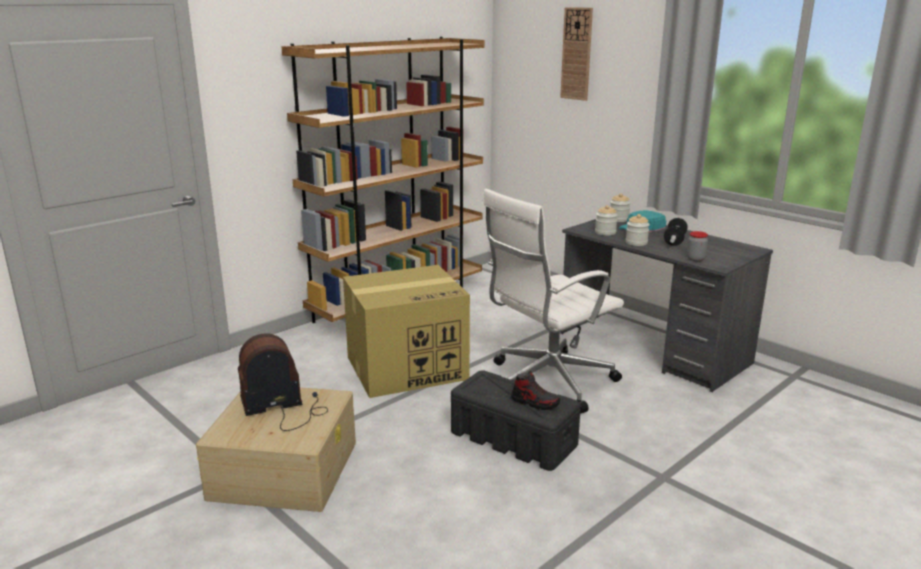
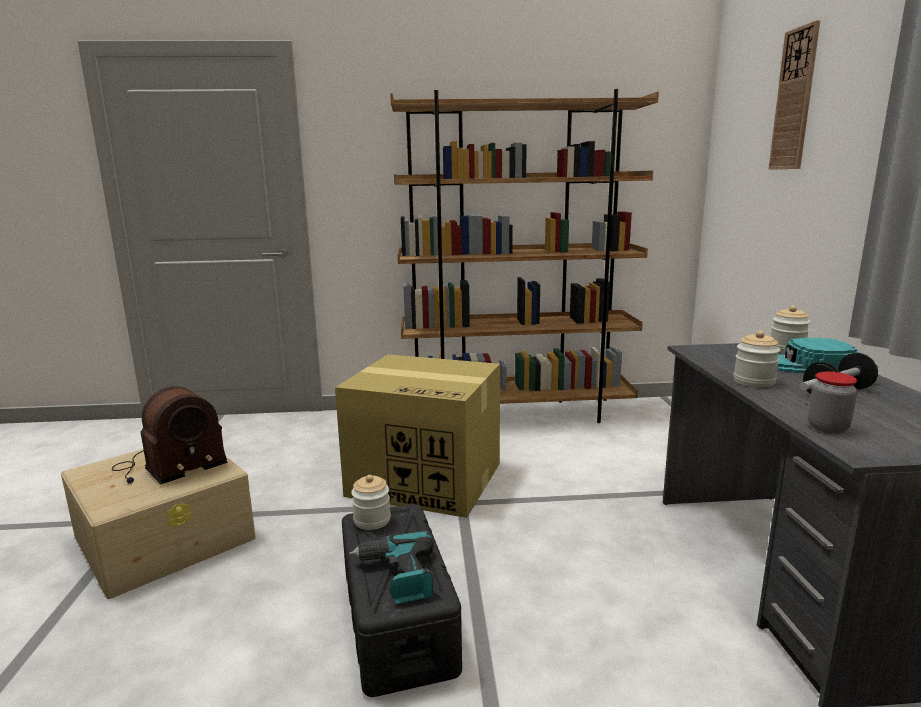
camera: 40 degrees right, 5 degrees down
(284, 407) = (169, 466): radio -> radio turned 120 degrees clockwise
(535, 402) = (398, 576): shoe -> power drill
(547, 382) = (554, 561): white office chair -> none
(605, 232) = (727, 360): jar -> jar (372, 520)

